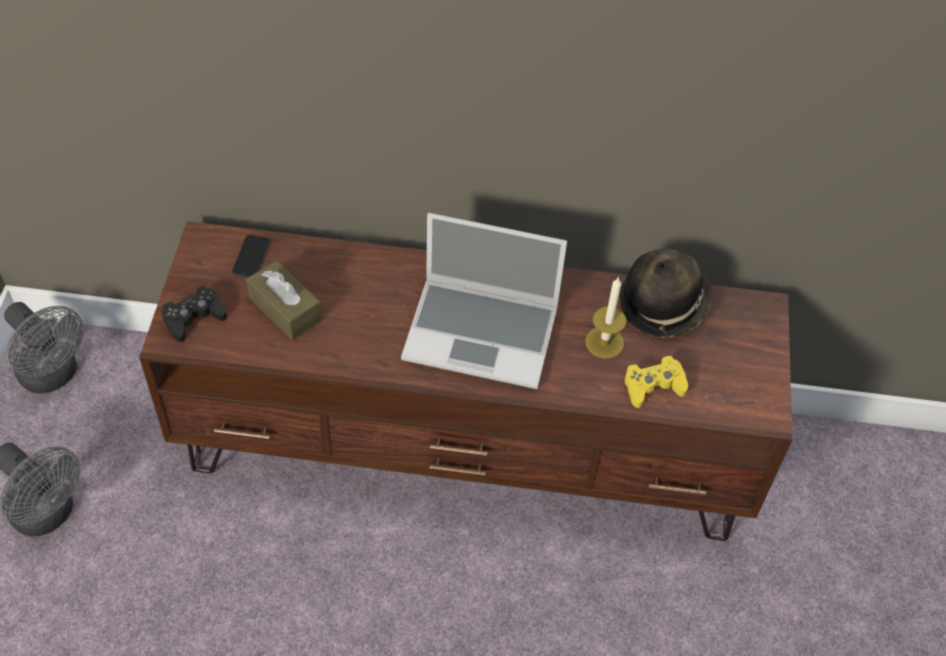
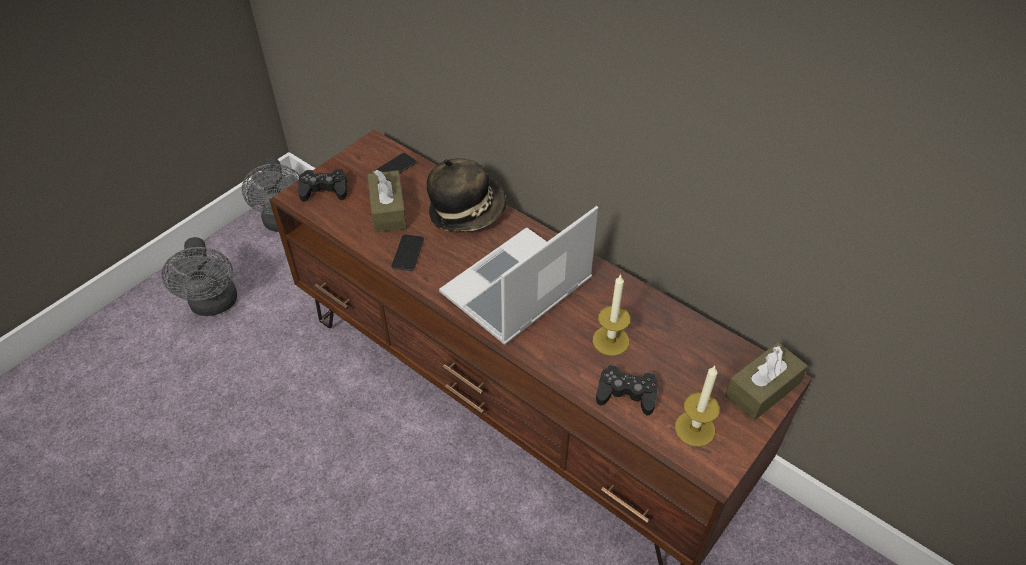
camera: 35 degrees right, 5 degrees down
(346, 346) = (408, 253): none -> phone
(483, 333) = (516, 289): laptop -> laptop turned 90 degrees clockwise
(653, 386) = (626, 394): yellow game controller -> black game controller
(663, 304) = (685, 334): hat -> hat (467, 211)
(728, 388) = (694, 429): none -> candle
(757, 325) = (762, 389): none -> brown tissue box

